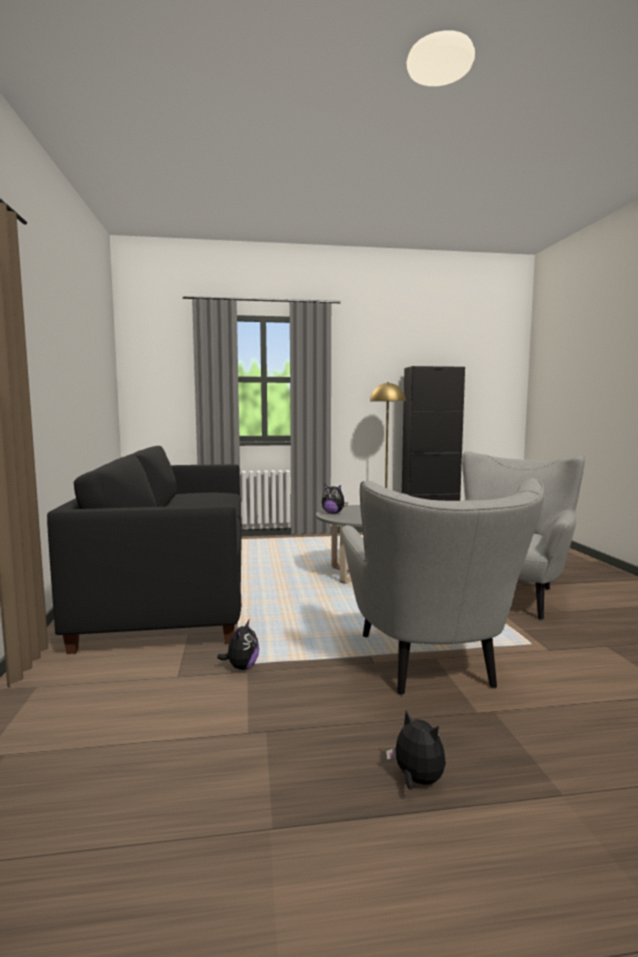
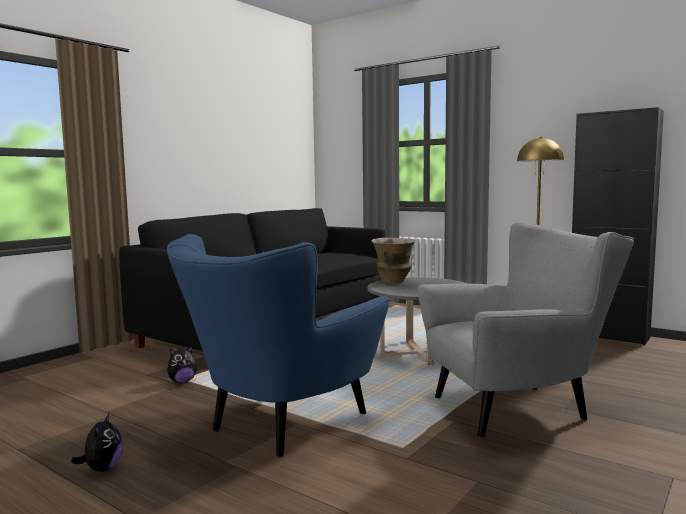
camera: 45 degrees right, 0 degrees up
(333, 513) = (394, 282): plush toy -> vase
(430, 665) = (280, 425): grey armchair -> blue armchair

